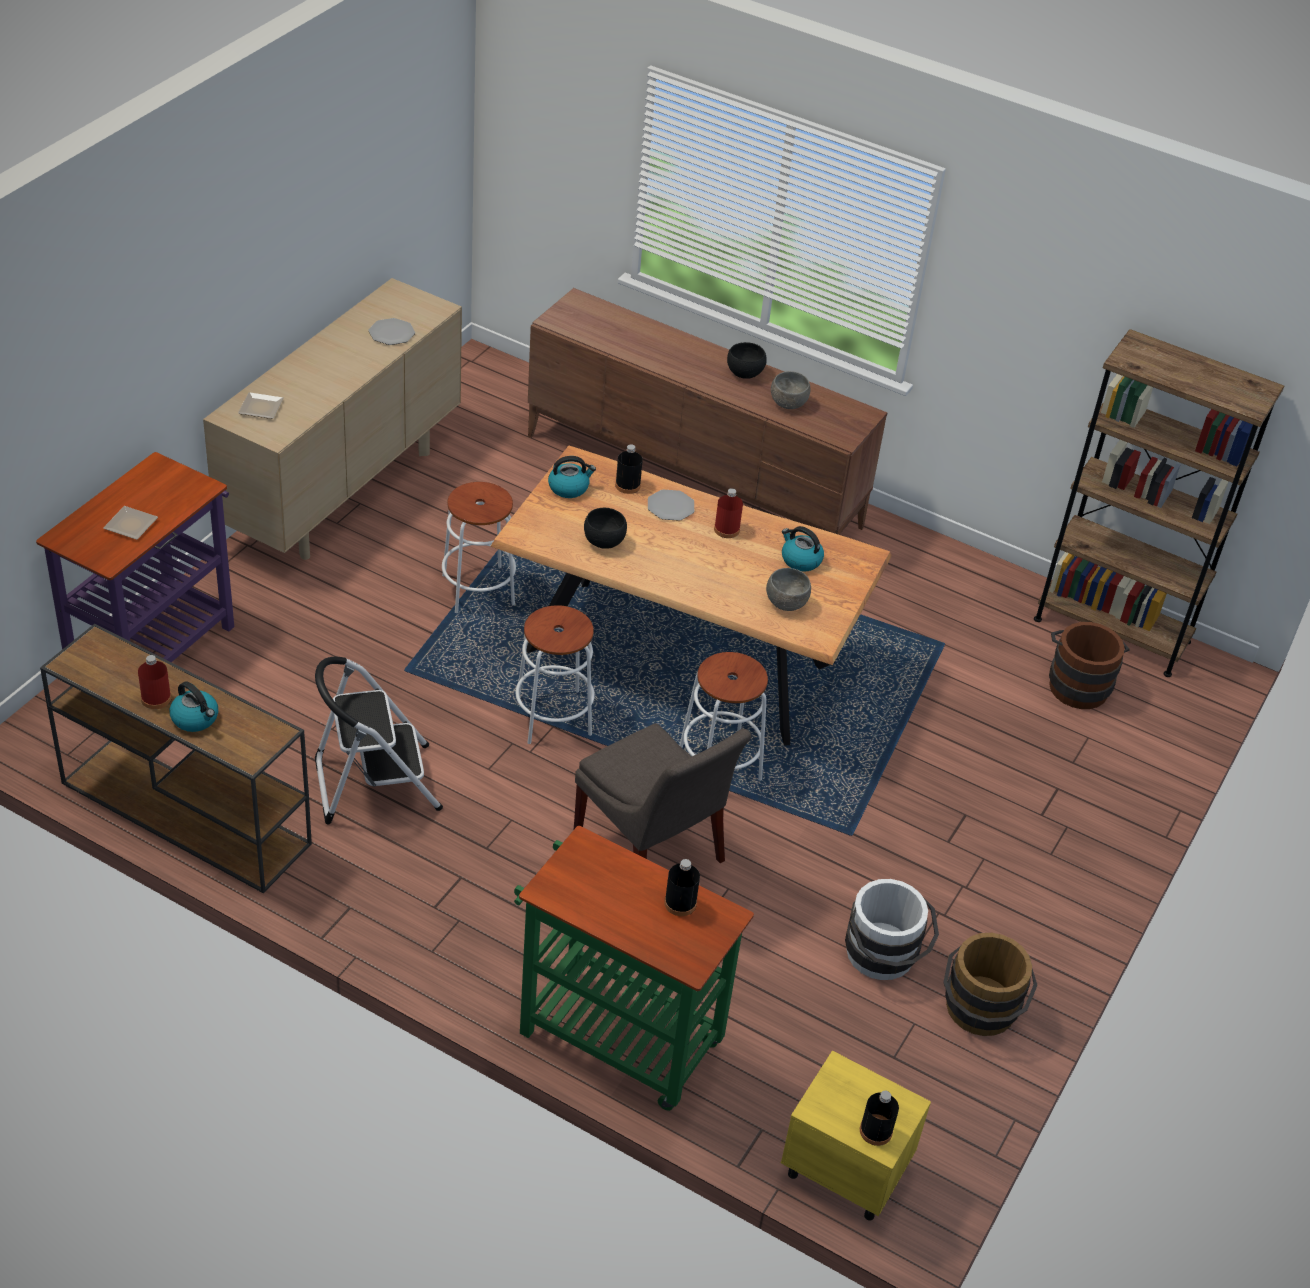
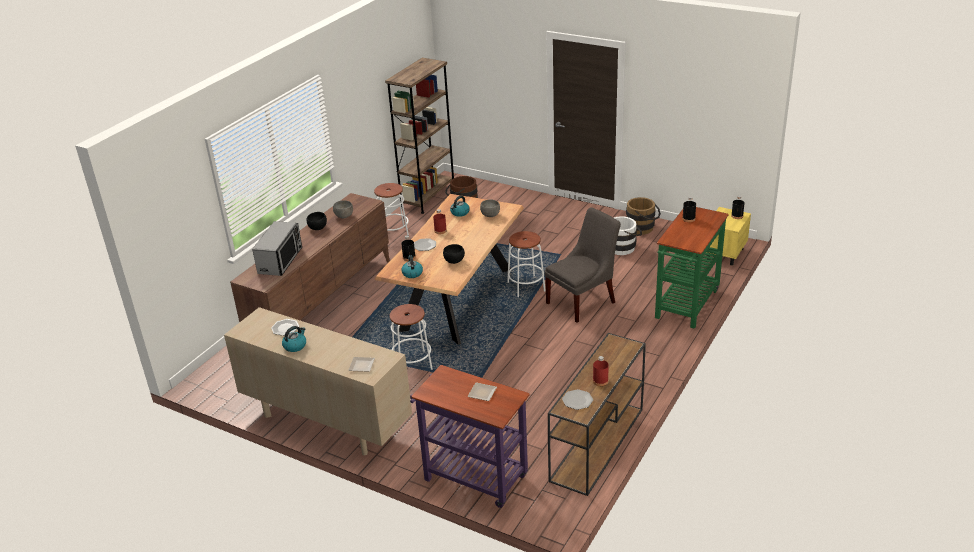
camera: 85 degrees left, 10 degrees down
(112, 662) = (577, 400): none -> plate
(195, 719) = (611, 366): kettle -> kettle (295, 346)
(372, 784) = (561, 384): step ladder -> none
(553, 717) = (504, 333): white stool -> white stool (393, 234)
(632, 335) = (280, 260): none -> microwave

